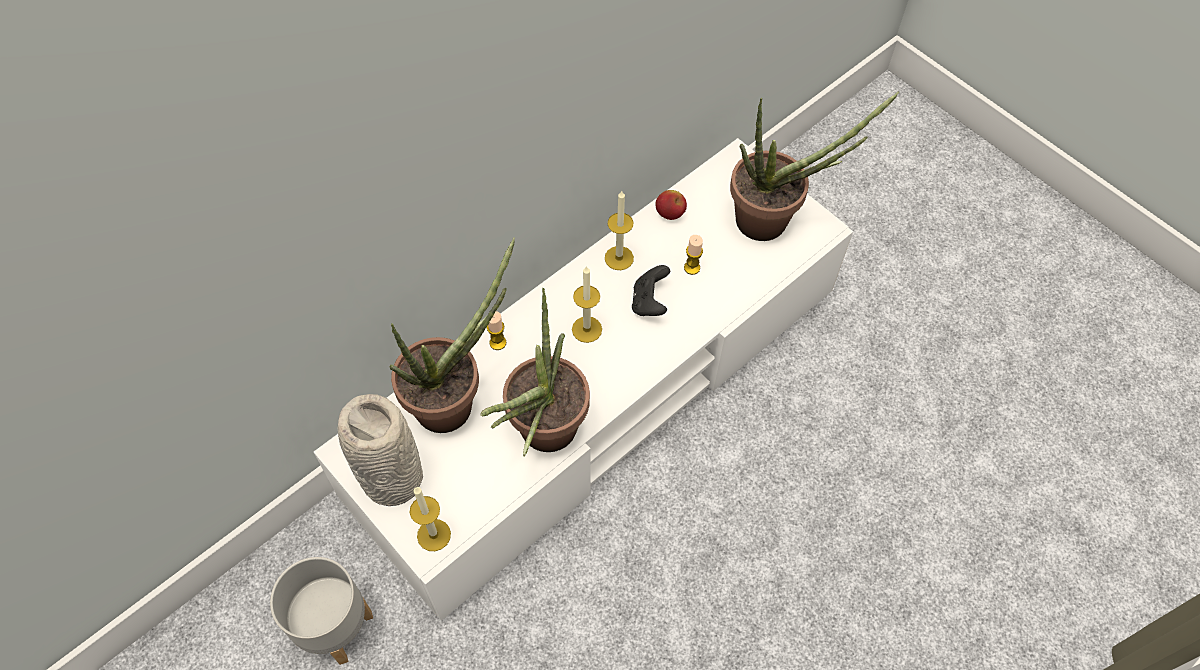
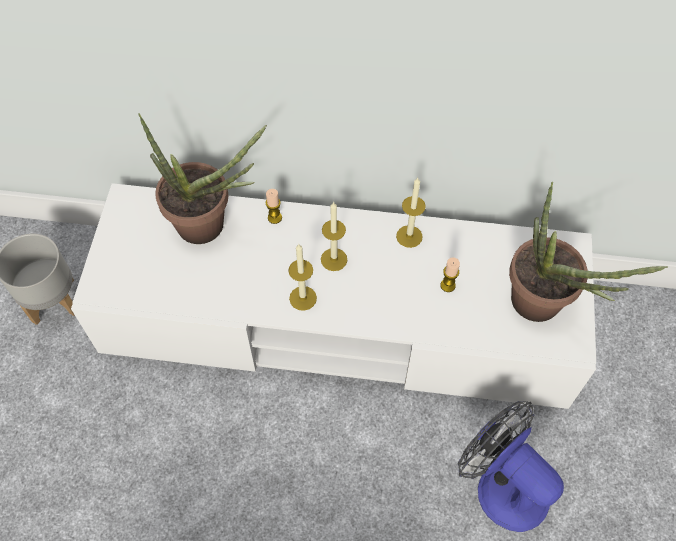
camera: 50 degrees right, 0 degrees up
(394, 481) = (126, 238): grey vase -> none
(434, 535) = (107, 287): candle -> candle (303, 298)
(542, 437) = (227, 295): potted plant -> none
(649, 302) = (392, 280): black game controller -> none
(670, 214) = (478, 239): apple -> none
(852, 387) = (502, 484): none -> fan

